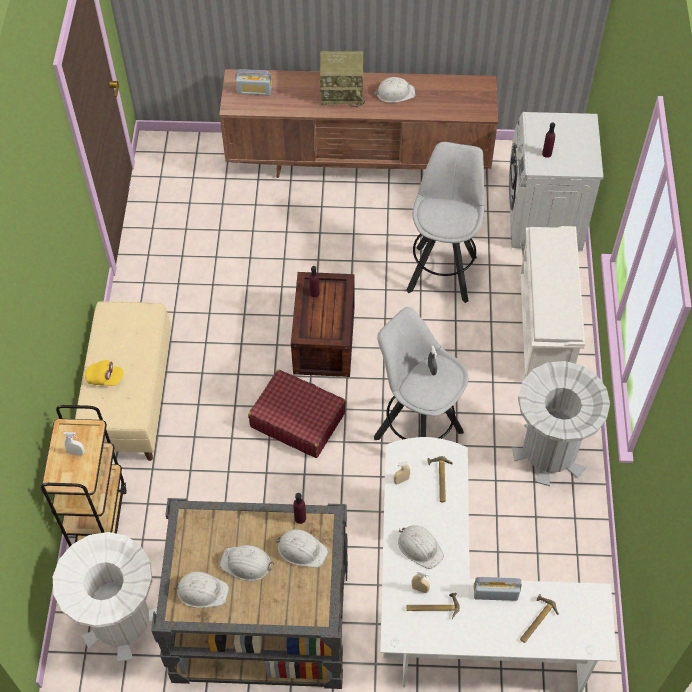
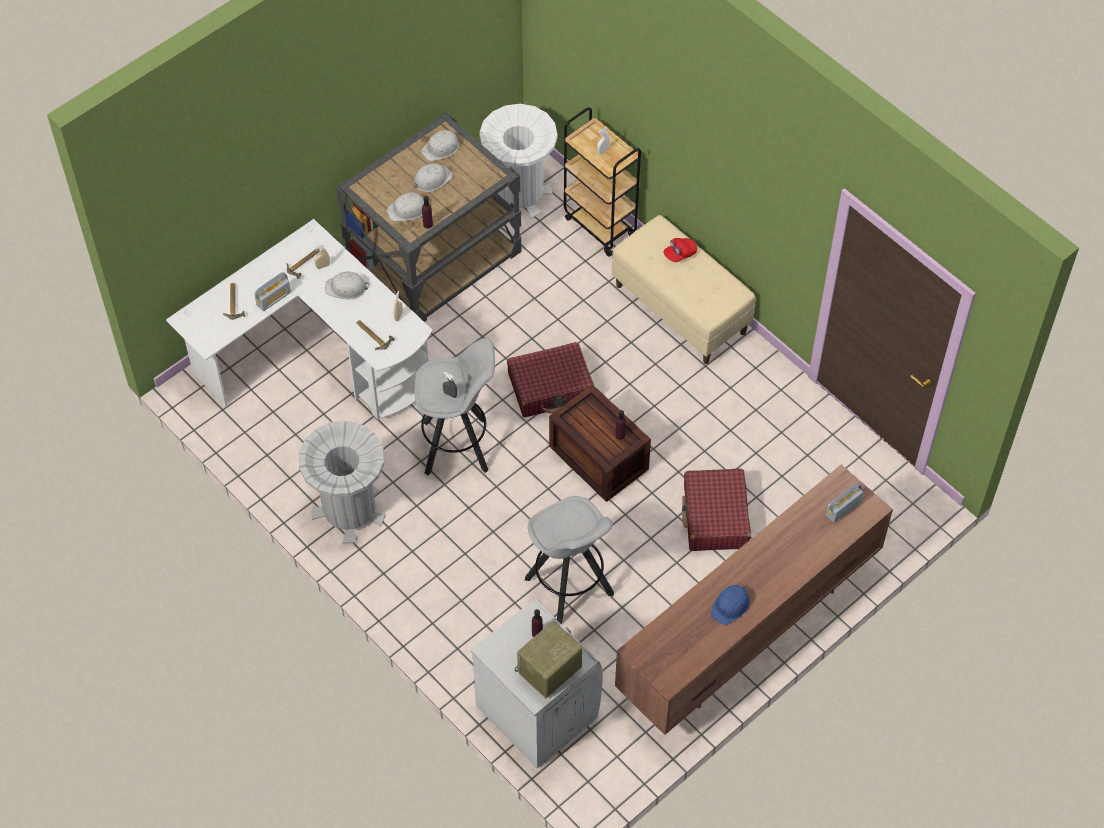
camera: 135 degrees right, 0 degrees up
(105, 378) = (680, 254): yellow cap -> red cap
(294, 239) = (715, 517): none -> red suitcase
(342, 92) = (773, 568): radio -> radio (549, 671)
(395, 93) = (731, 605): white hard hat -> blue hard hat
(545, 330) = (441, 606): white shoe rack -> none

